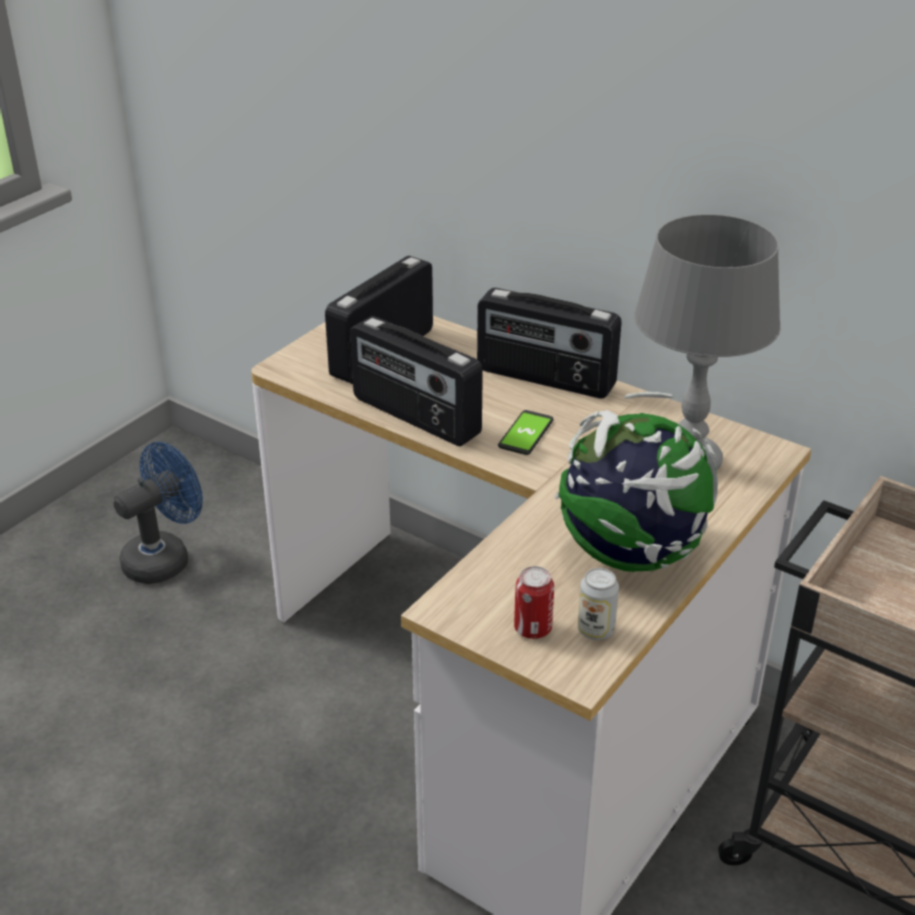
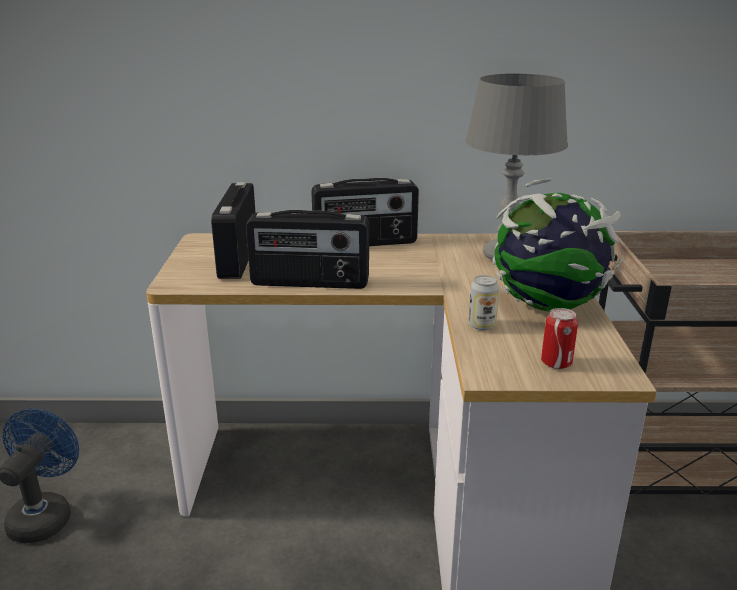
camera: 35 degrees left, 10 degrees down
(525, 433) = (394, 270): phone -> none
(596, 630) = (591, 349): can -> can (481, 325)

